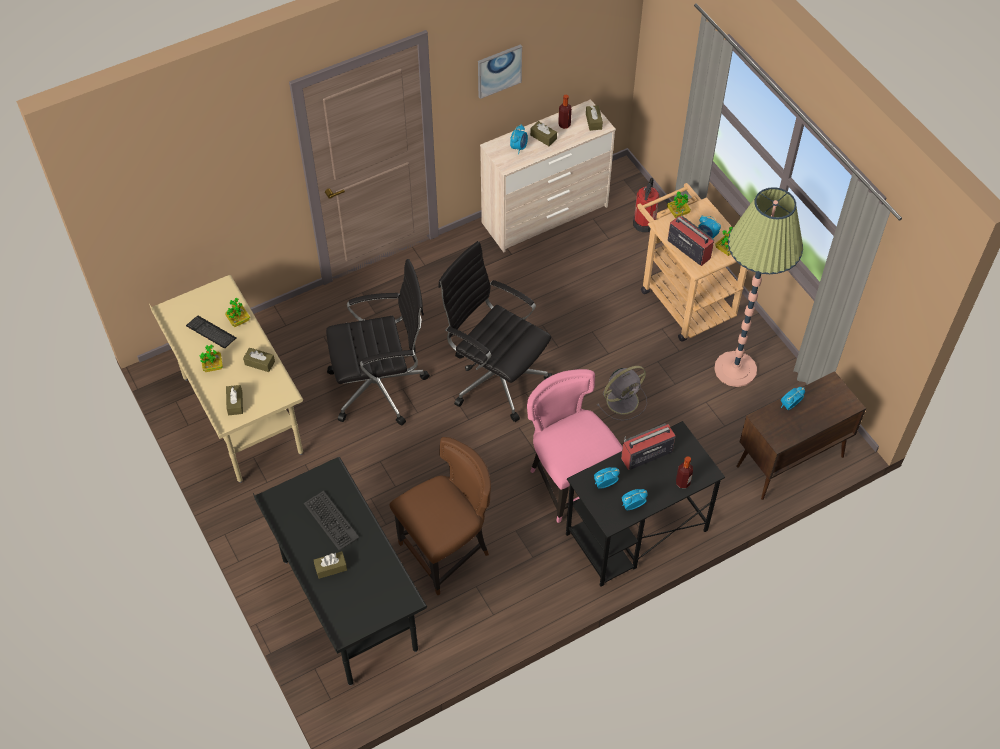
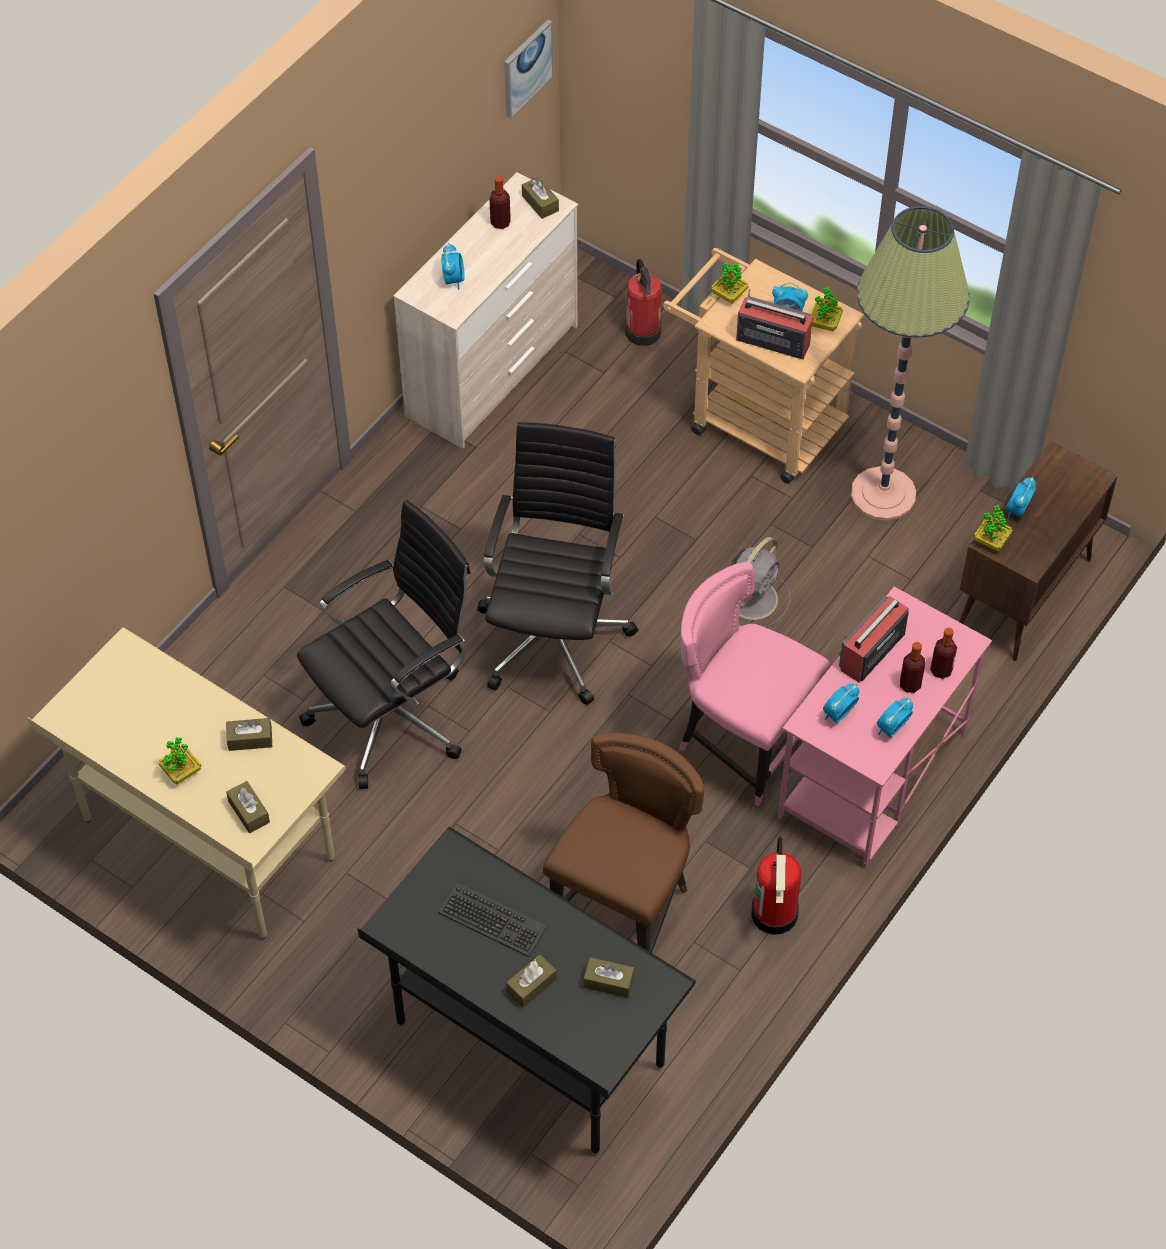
camera: 25 degrees left, 0 degrees up
(211, 332) = (148, 723): keyboard -> none
(238, 320) = (179, 689): potted plant -> potted plant (991, 541)
(496, 377) = (555, 635): black office chair -> black office chair turned 90 degrees clockwise
(499, 70) = (402, 173): picture -> picture (527, 67)
(532, 590) = (775, 914): none -> fire extinguisher
(543, 137) = (480, 252): brown tissue box -> brown tissue box (608, 982)
(635, 533) = (872, 776): black desk -> pink desk
(658, 483) = (910, 684): none -> bottle

